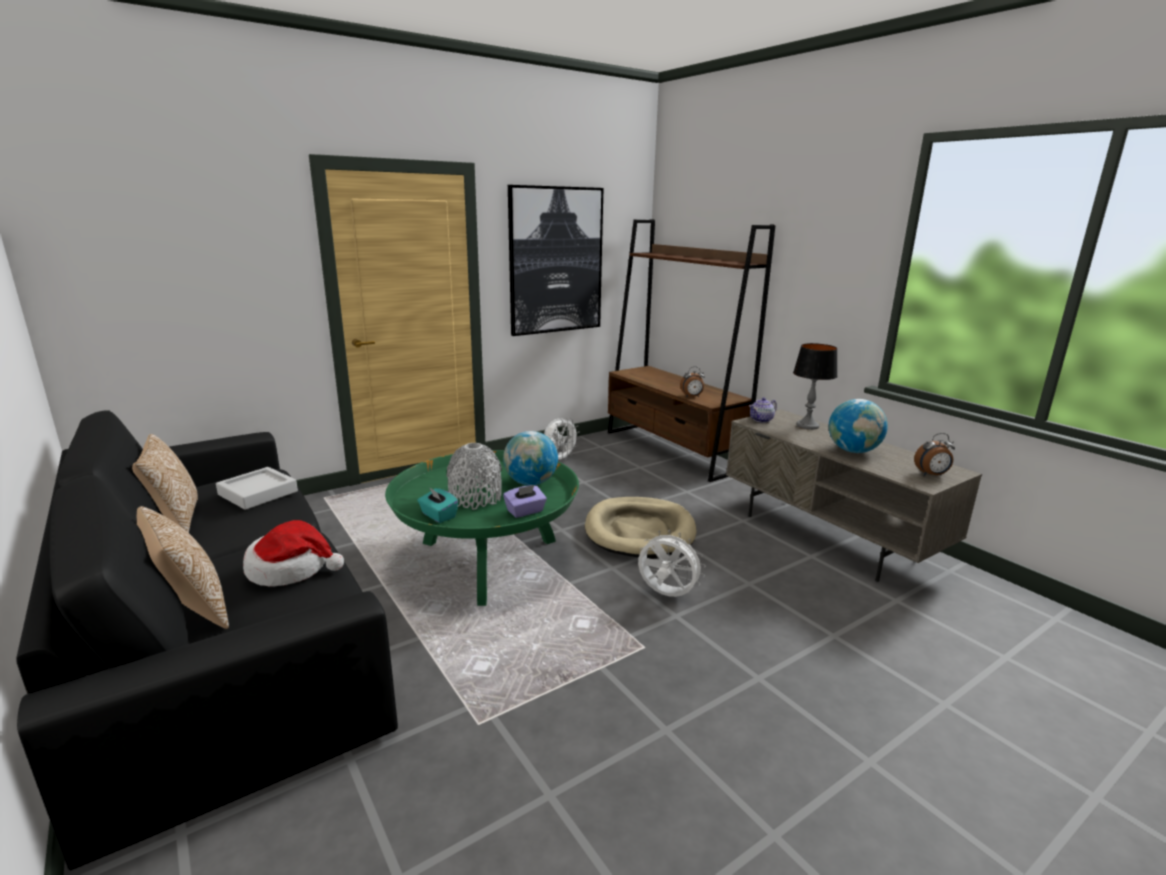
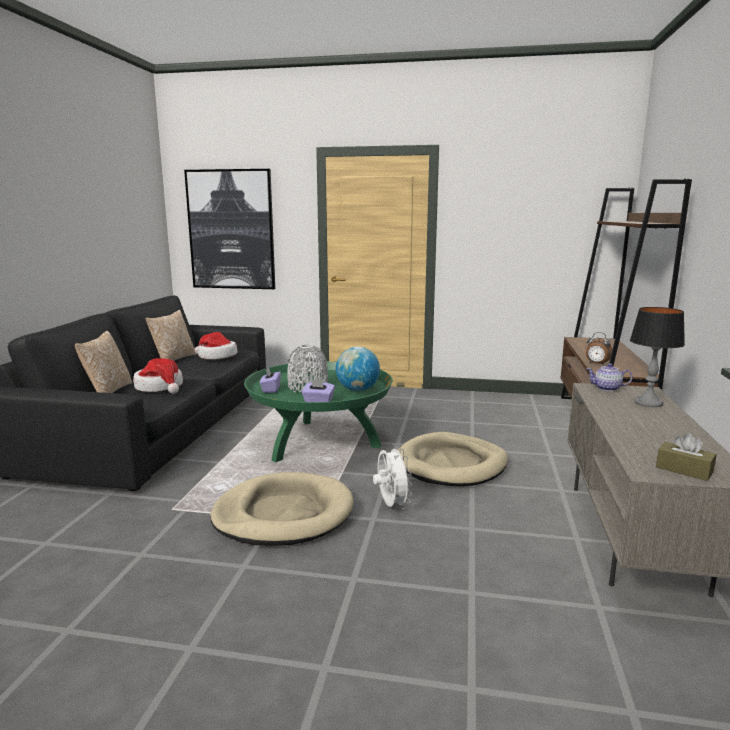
camera: 45 degrees right, 5 degrees down
(258, 493) = (216, 356): grey tray -> hat
(438, 515) = (270, 389): turquoise tissue box -> purple tissue box
(556, 261) = (514, 226): picture -> picture (231, 230)
(559, 459) = (481, 404): white fan -> none
(600, 656) = (283, 514): none -> beige dog bed
(853, 451) = (641, 430): globe -> none
(931, 475) = (684, 470): alarm clock -> brown tissue box

